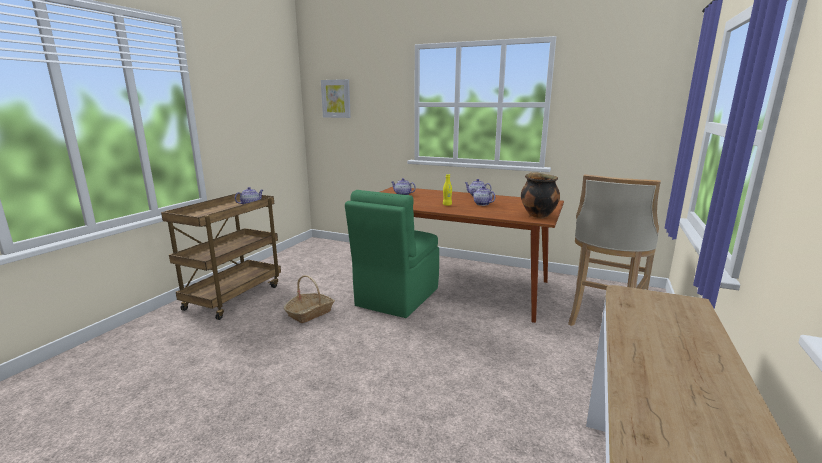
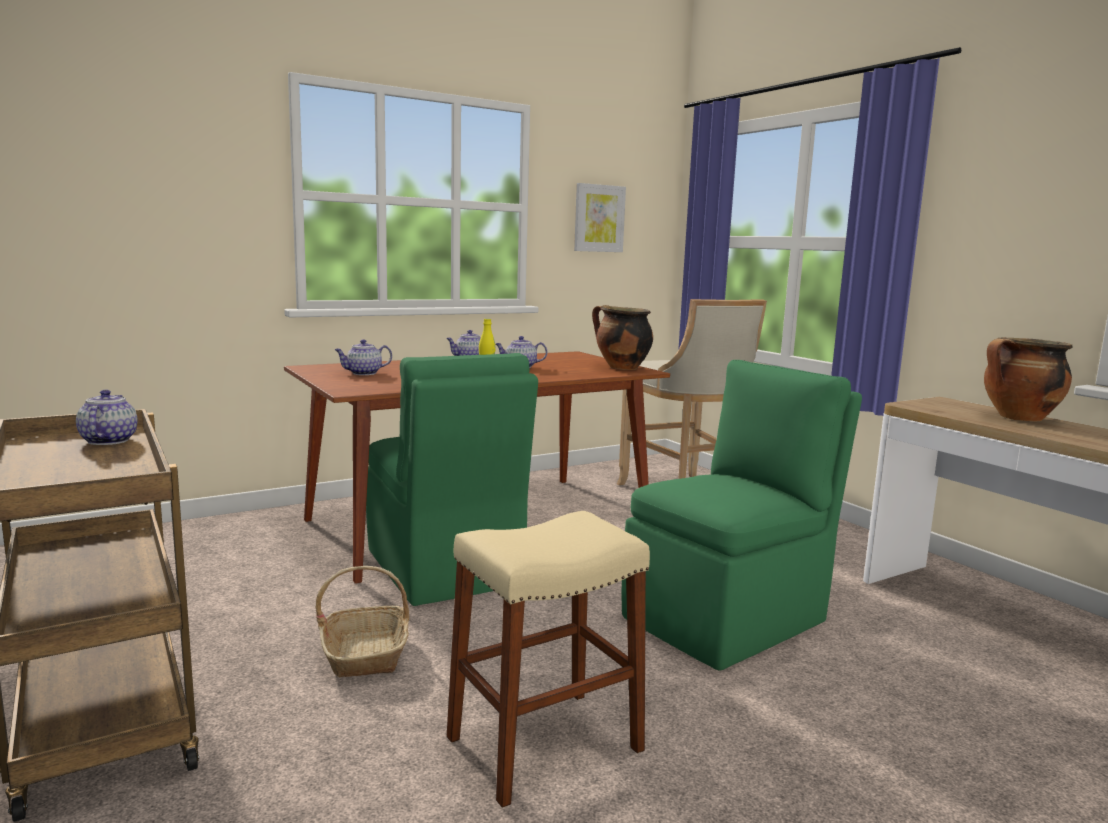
camera: 55 degrees left, 5 degrees down
(277, 373) = (544, 744): none -> beige stool
(336, 98) = (68, 166): picture -> picture (598, 218)
(449, 384) = (728, 618): none -> green chair
(684, 339) = (1019, 418): none -> cooking pot

